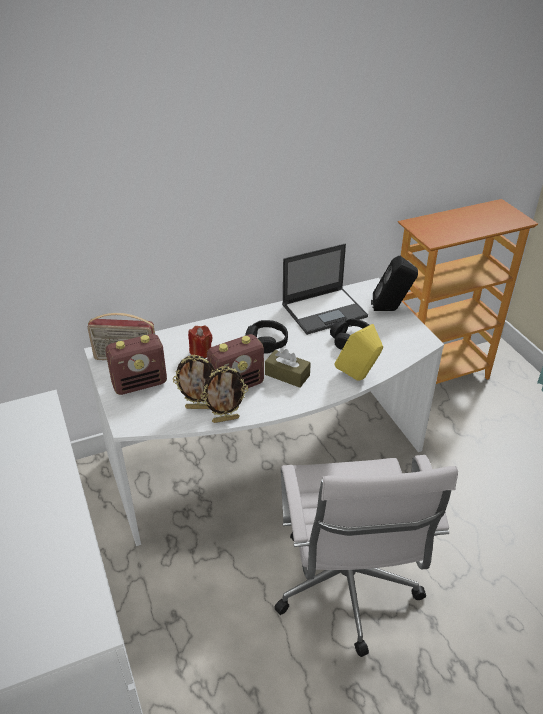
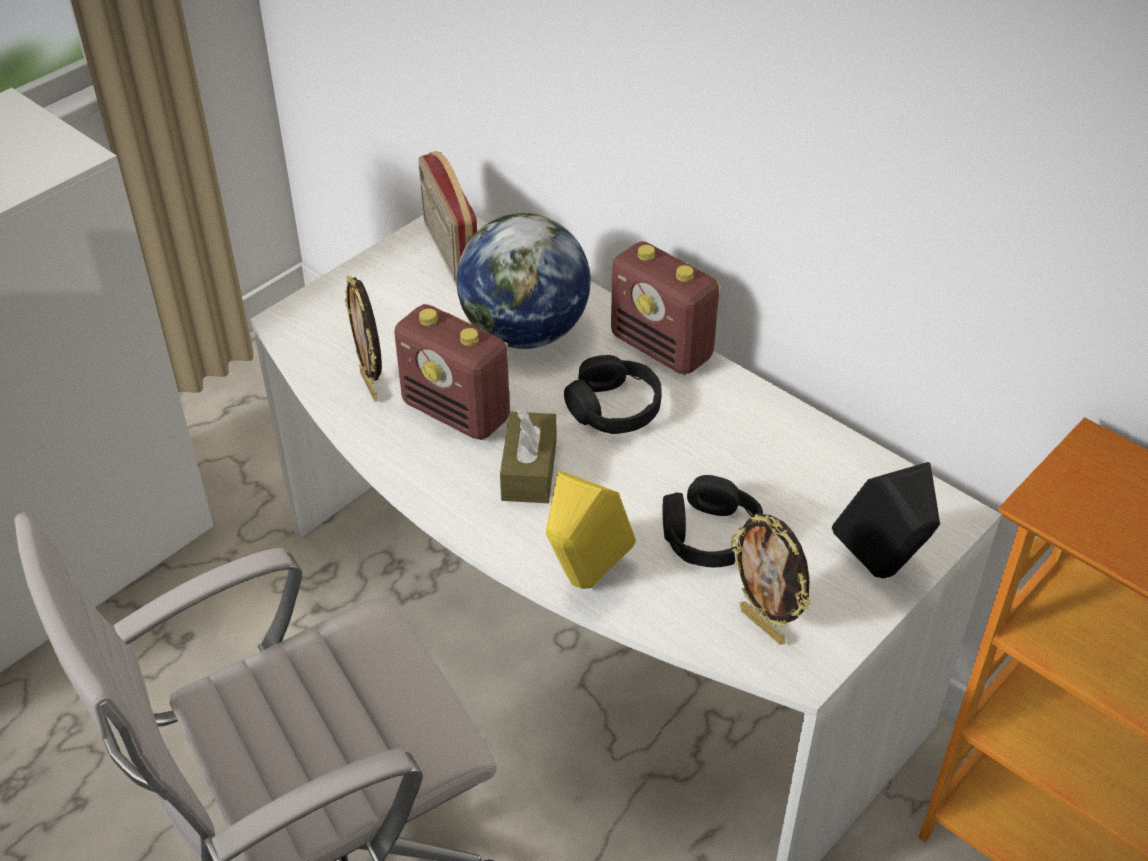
camera: 65 degrees right, 5 degrees up
(140, 384) = (393, 296): radio -> radio (662, 348)
(201, 352) = (524, 333): red candle -> globe
(225, 419) = (357, 430): picture frame -> picture frame (764, 625)
(325, 310) = (788, 460): laptop -> none

